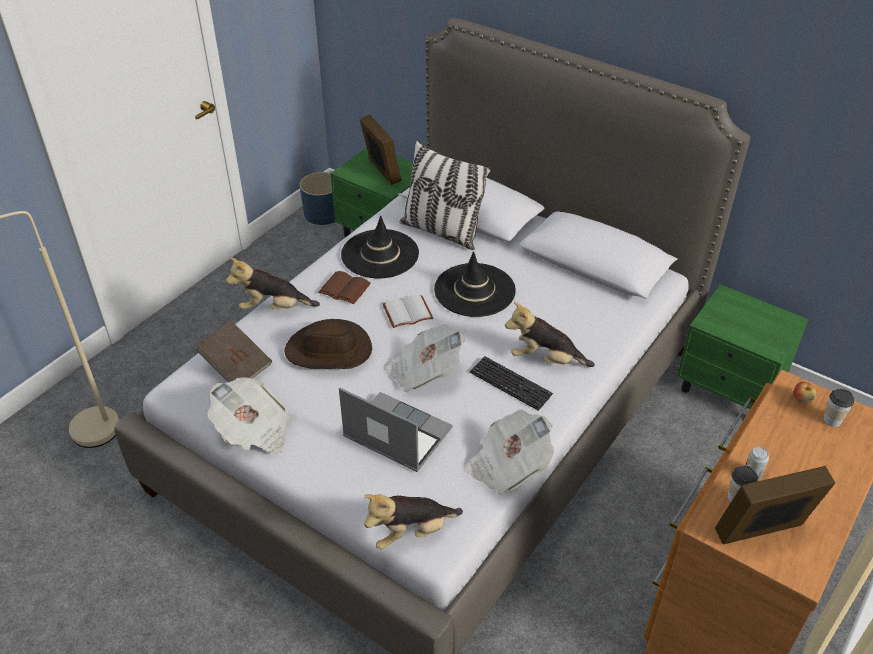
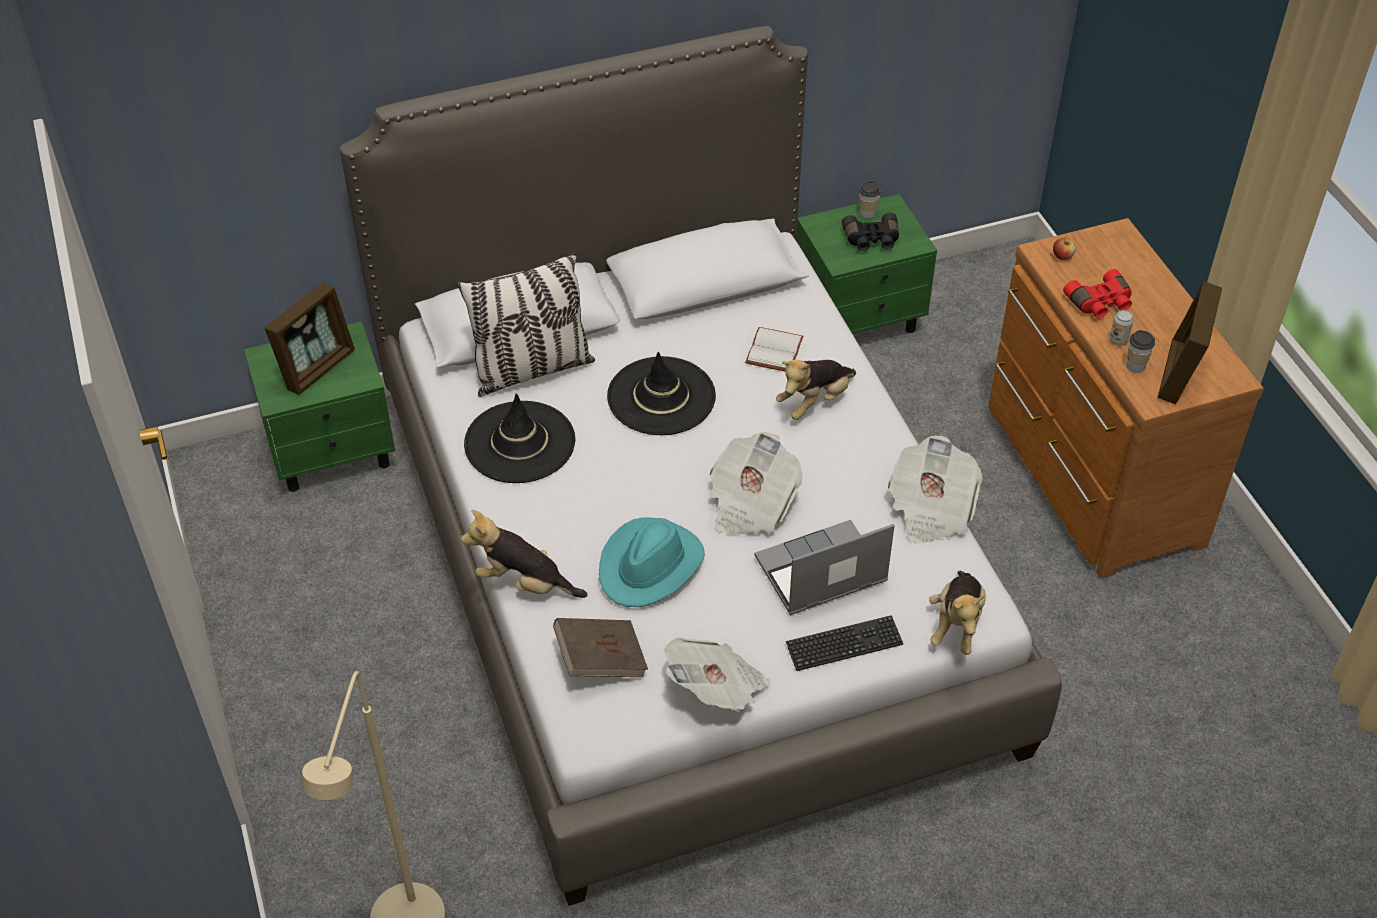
camera: 55 degrees left, 5 degrees up
(274, 308) = (524, 583): plush toy -> plush toy turned 75 degrees clockwise
(322, 213) = (219, 489): blue planter -> none
(329, 351) = (650, 565): brown hat -> turquoise hat
(343, 289) = (552, 505): brown book -> none
(381, 172) = (317, 367): picture frame -> picture frame turned 120 degrees clockwise
(408, 311) = (644, 468): white book -> white book (773, 350)
(510, 384) = (826, 447): keyboard -> keyboard (844, 645)
(746, 327) = (871, 240): none -> black binoculars
(779, 444) = (1100, 303): none -> red binoculars
(832, 420) = (1099, 255): cup -> cup (867, 213)

